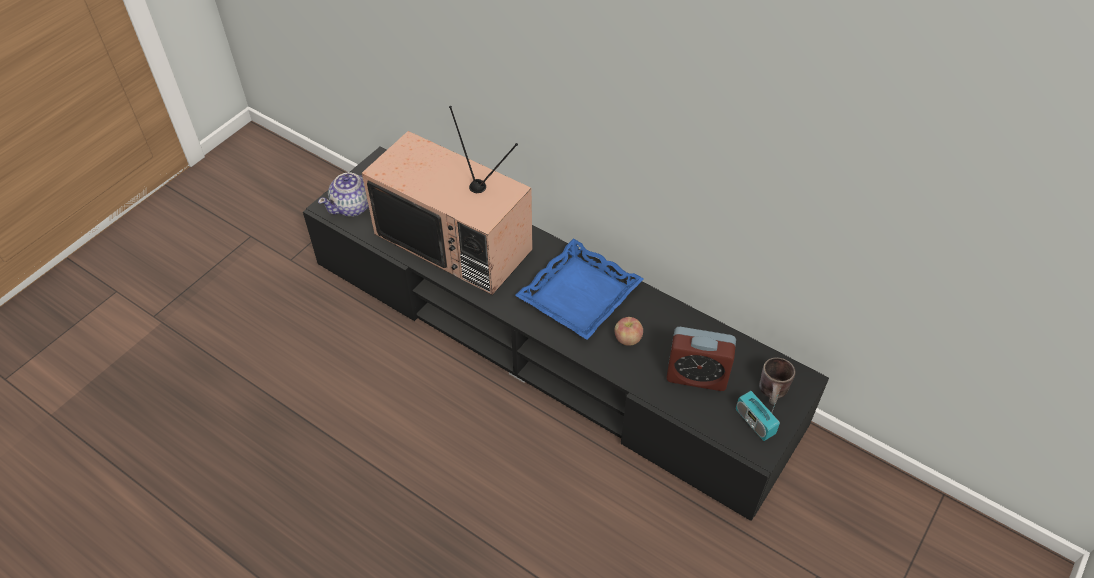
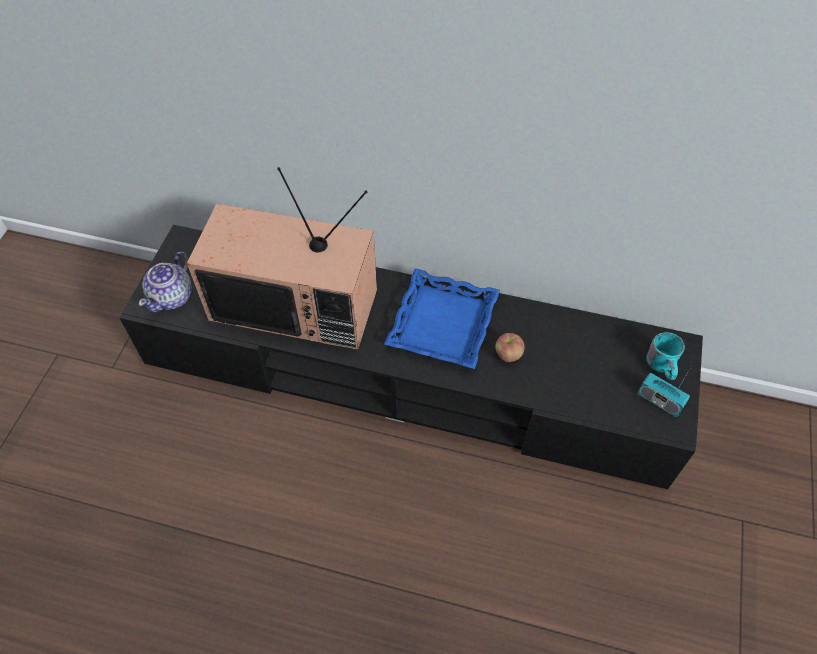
camera: 20 degrees left, 5 degrees up
(696, 376) = (588, 372): alarm clock -> none
(775, 393) = (664, 366): brown mug -> turquoise mug

